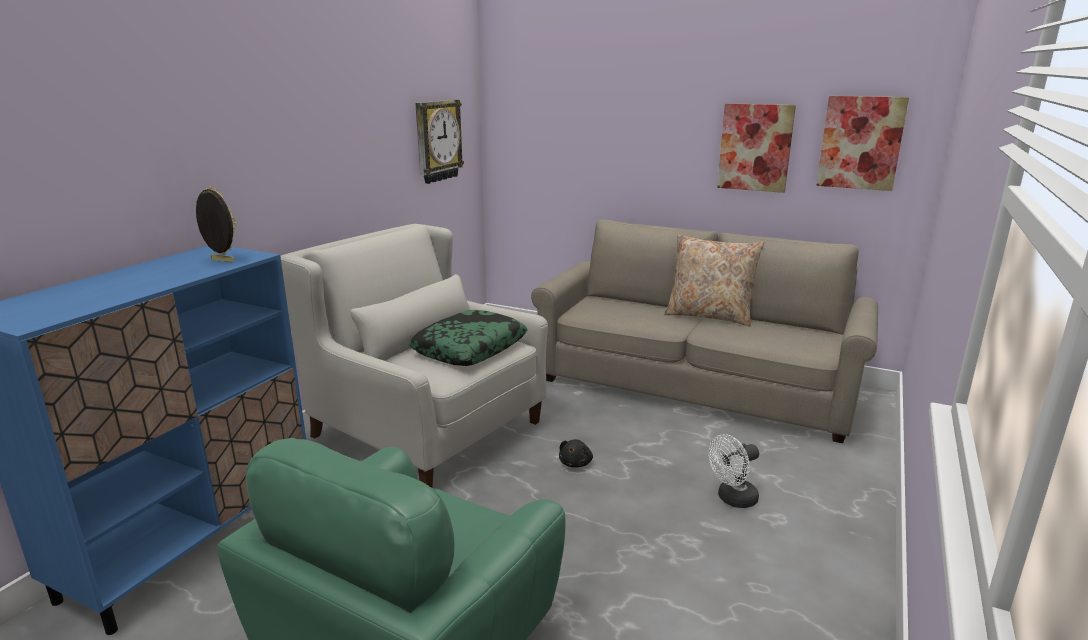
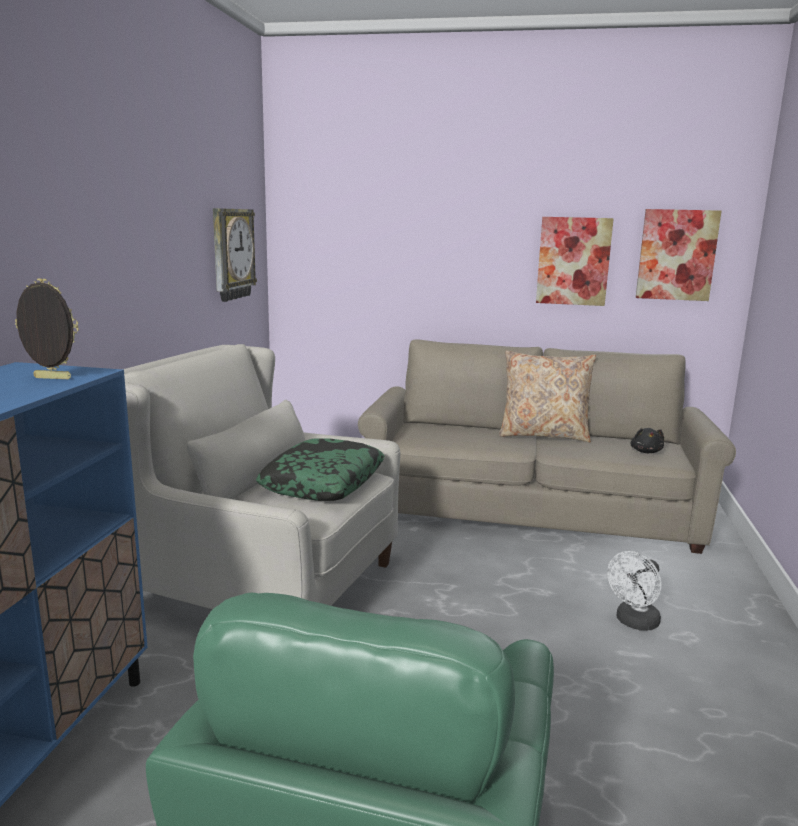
camera: 15 degrees left, 5 degrees down
(576, 463) = (453, 604): black plush toy -> black plush toy (646, 451)

